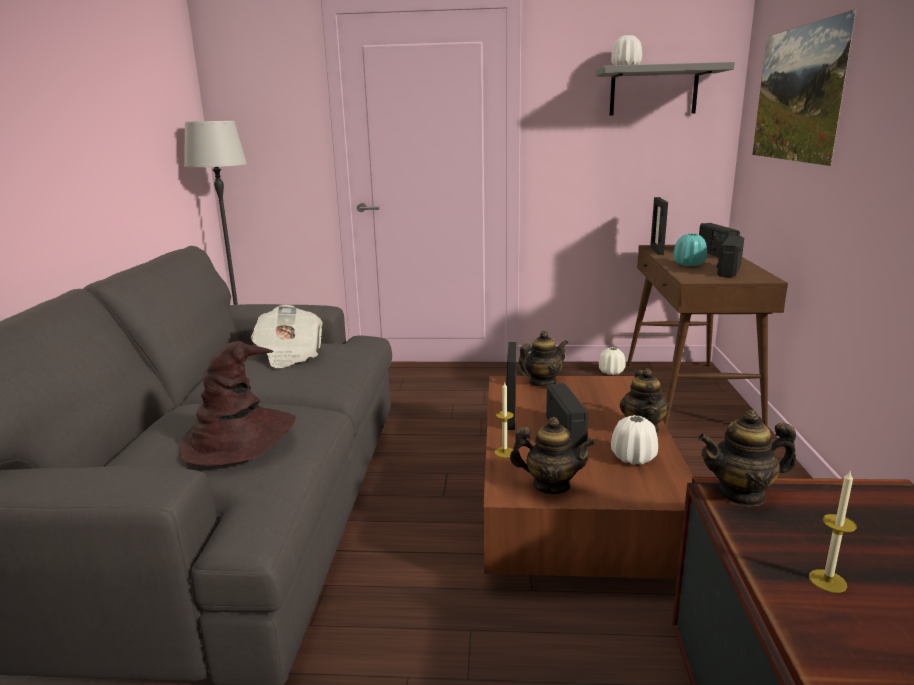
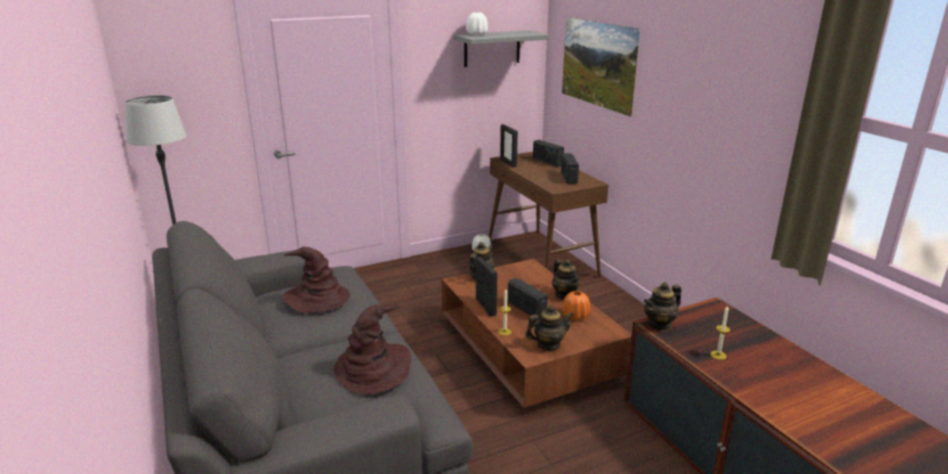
camera: 30 degrees left, 5 degrees up
(289, 355) = (317, 298): newspaper -> brown hat
(633, 458) = (575, 316): white vase -> orange vase
(689, 264) = (541, 175): turquoise vase -> none

